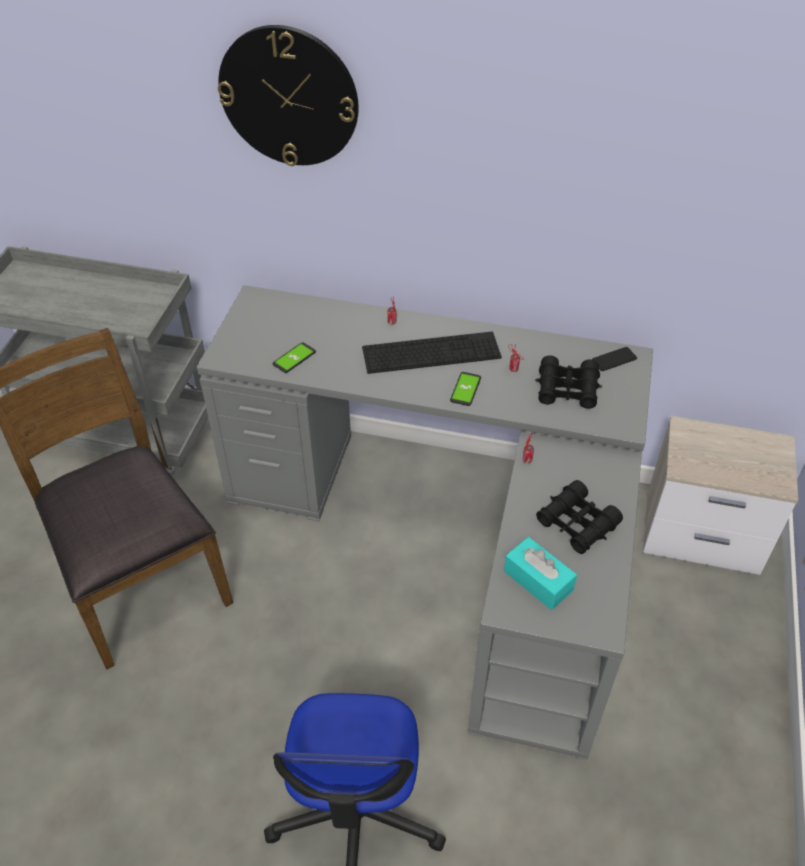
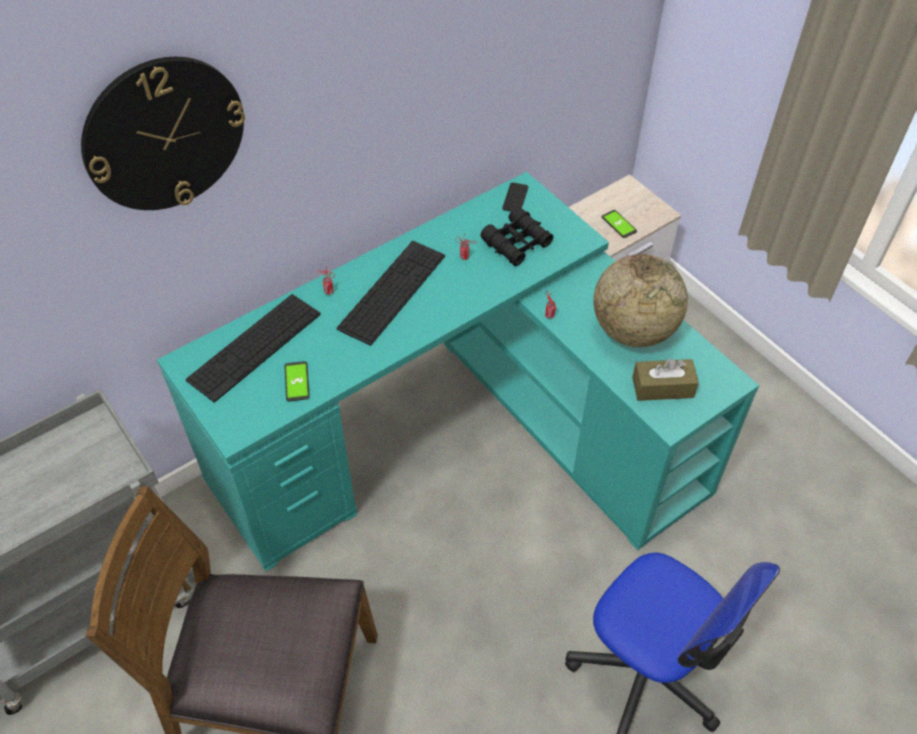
camera: 50 degrees left, 5 degrees up
(302, 319) = (255, 346): none -> keyboard
(455, 537) = (465, 433): grey desk -> turquoise desk
(465, 389) = (454, 298): phone -> phone (619, 224)
(538, 580) = (662, 387): turquoise tissue box -> brown tissue box
(577, 523) = (633, 330): black binoculars -> globe

